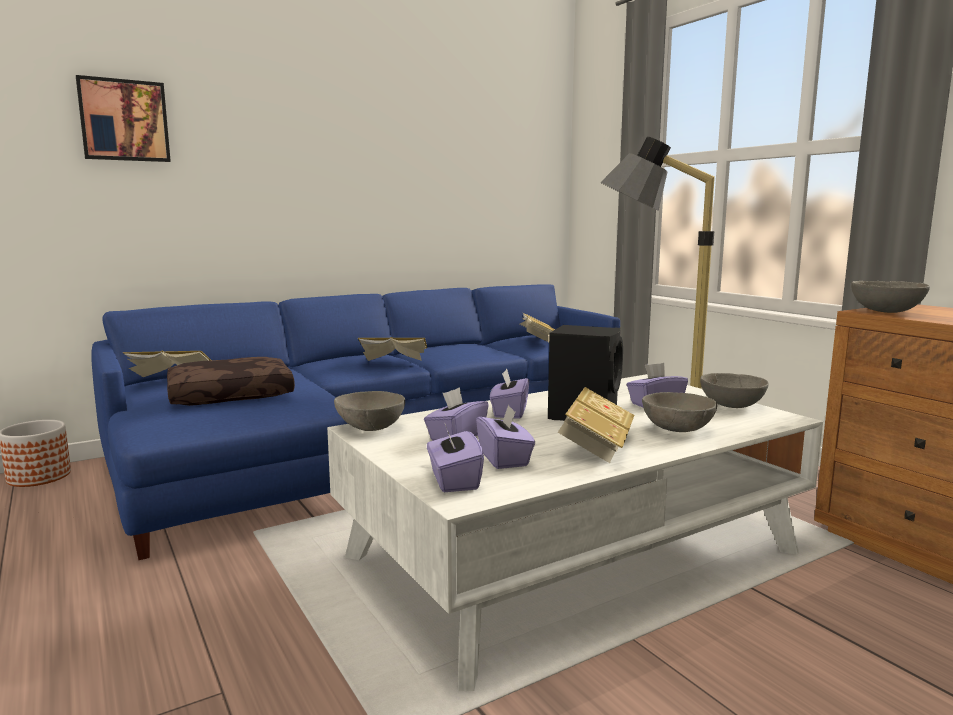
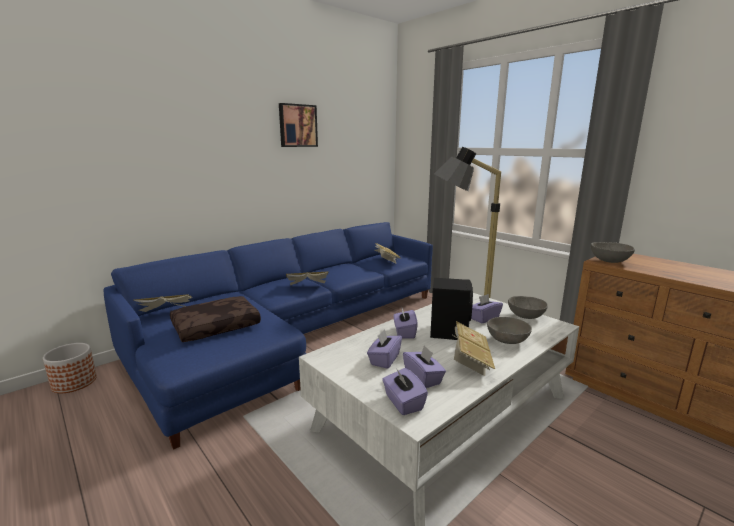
camera: 10 degrees left, 5 degrees up
(124, 121) = (113, 134): picture -> picture (297, 125)
(371, 428) = (328, 356): grey bowl -> none

